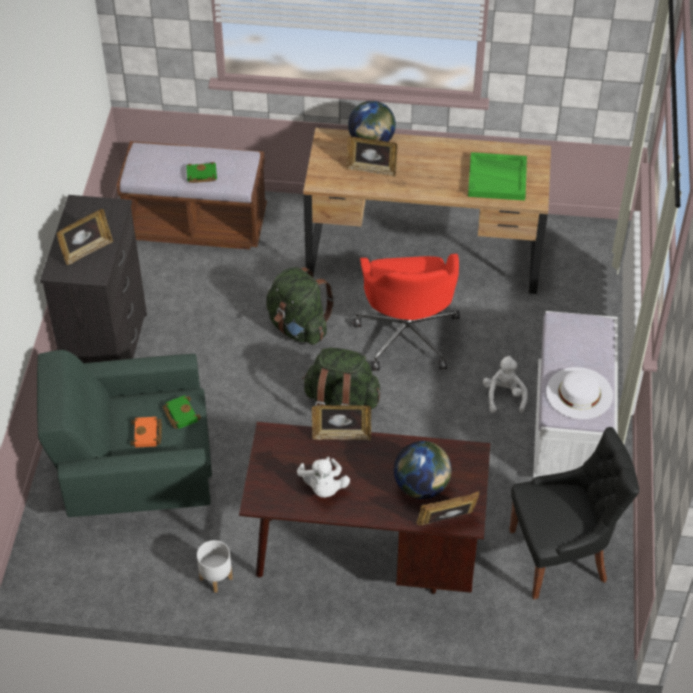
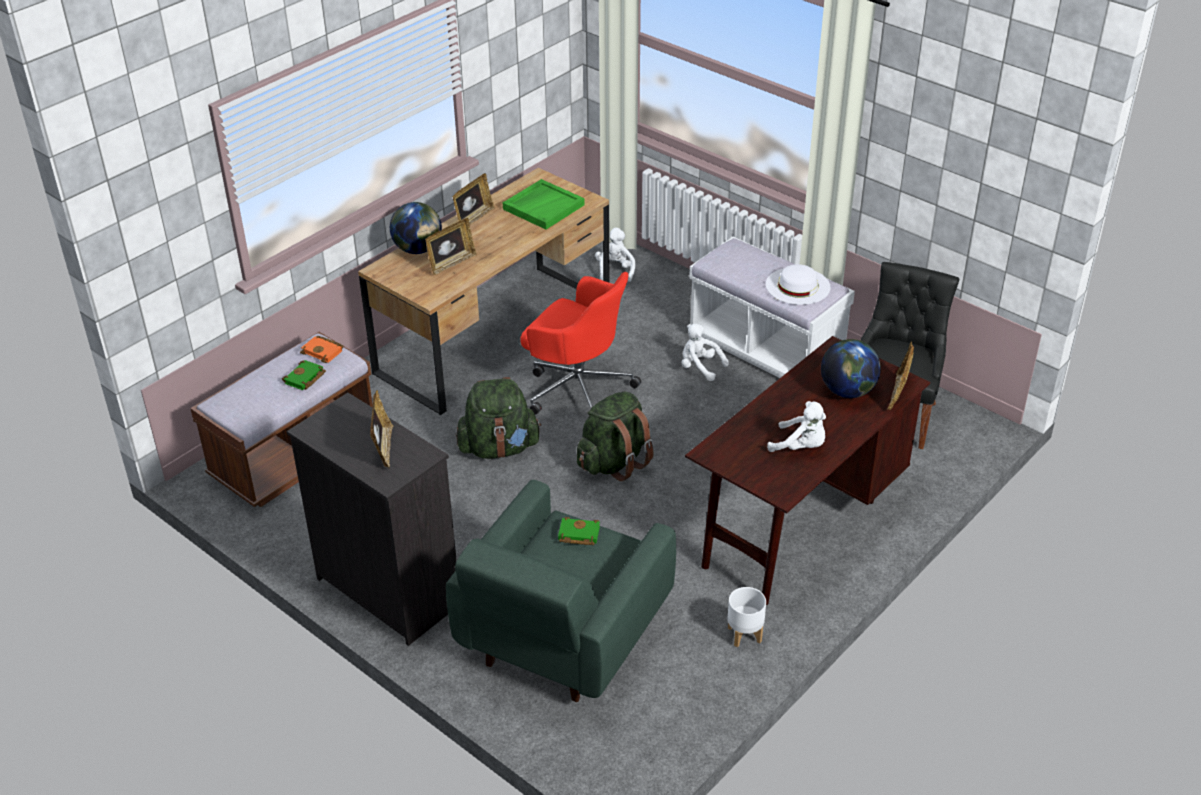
camera: 55 degrees left, 10 degrees down
(147, 435) = (582, 568): orange book -> orange book (324, 351)
(341, 435) = (749, 411): picture frame -> picture frame (473, 218)
(580, 276) = (615, 270): none -> white plush toy

